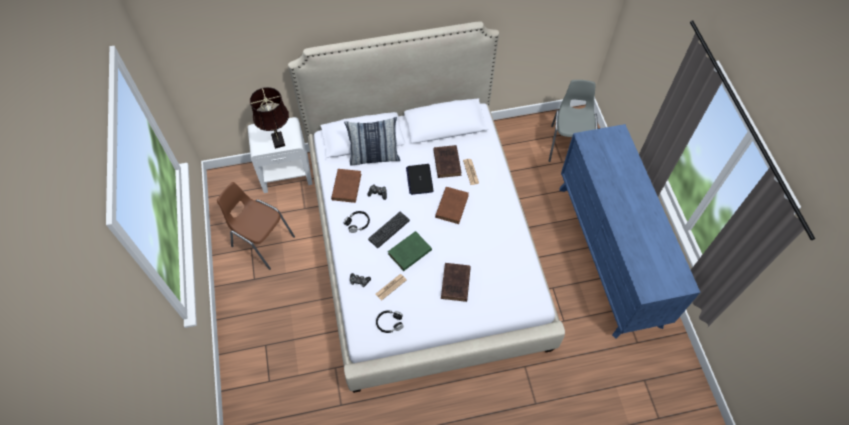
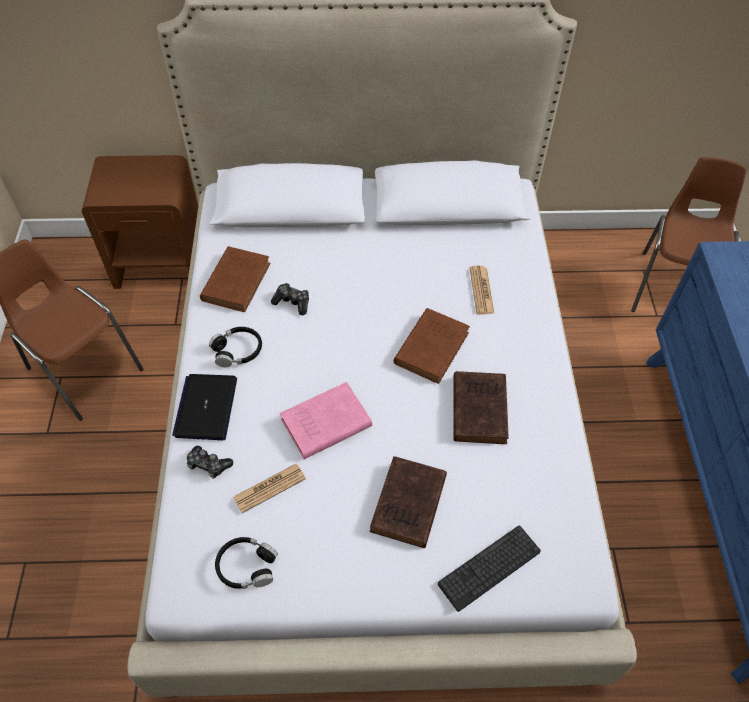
camera: 10 degrees right, 5 degrees down
(278, 142) = (138, 190): brown table lamp -> none
(286, 173) = (162, 263): white nightstand -> brown nightstand
(374, 156) = (303, 238): pillow -> none
(389, 230) = (295, 373): keyboard -> keyboard (489, 568)
(408, 253) = (324, 424): green book -> pink book
(419, 179) = (378, 289): laptop -> laptop (206, 407)
(447, 162) = (438, 266): brown book -> brown book (479, 408)
(569, 145) = (673, 288): grey chair -> brown chair

